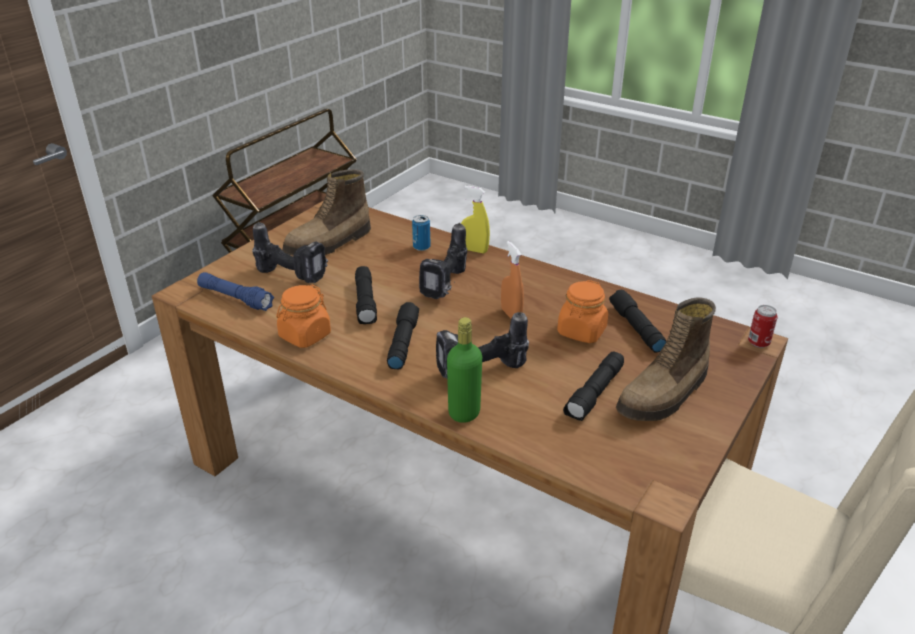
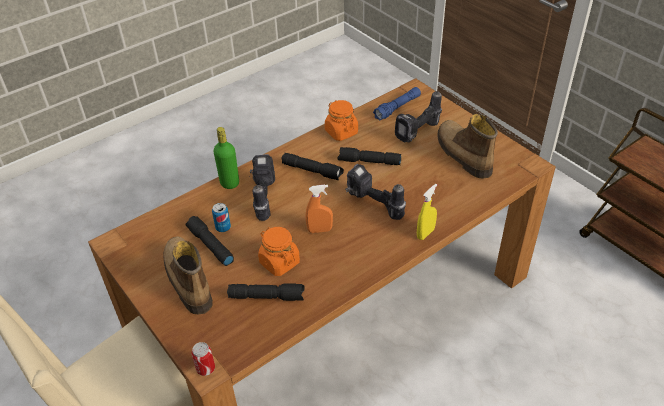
camera: 110 degrees right, 10 degrees up
(421, 247) = (441, 203): can -> can (223, 227)

